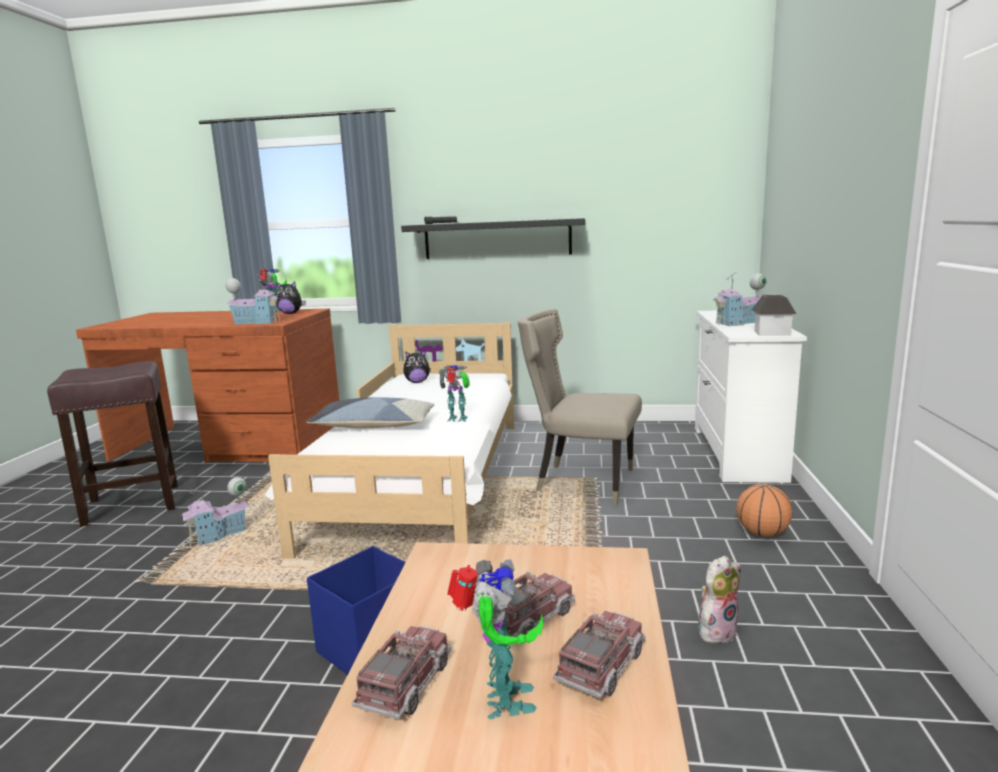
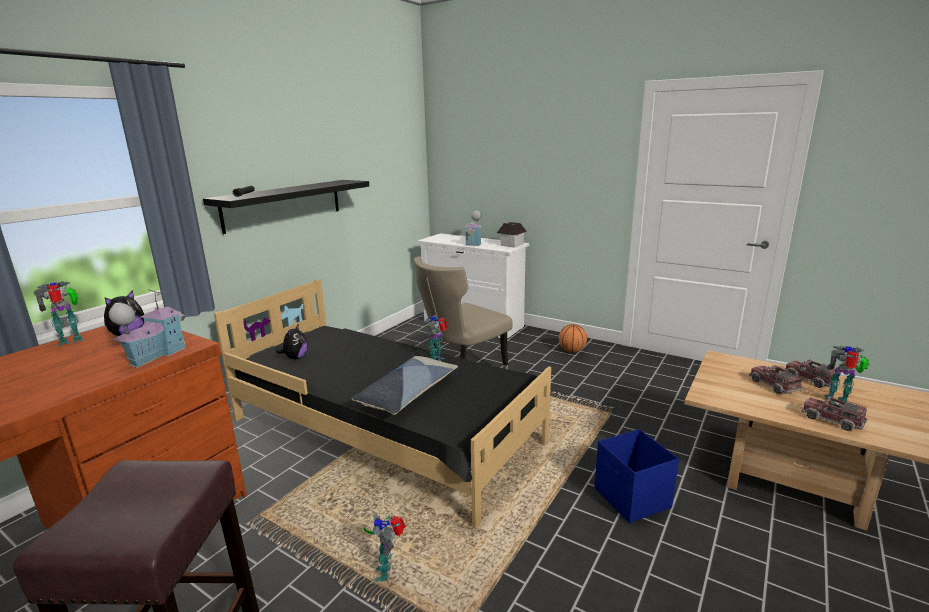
camera: 65 degrees left, 5 degrees up
(220, 536) = (386, 573): toy house -> toy robot
(425, 479) = (387, 430): white bed -> black bed
(716, 631) = (652, 390): plush toy -> none

